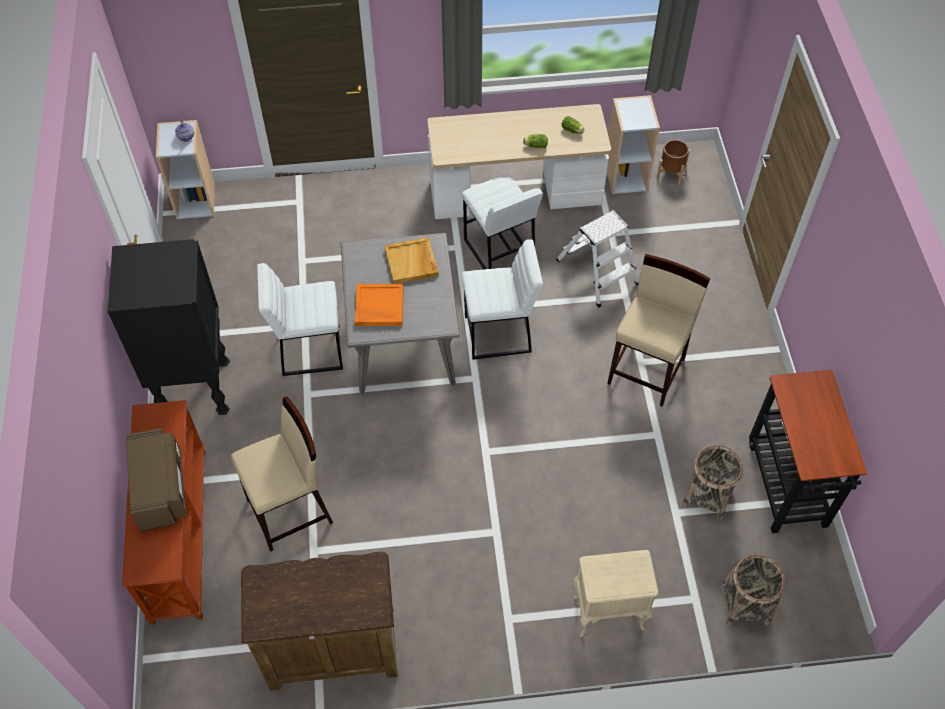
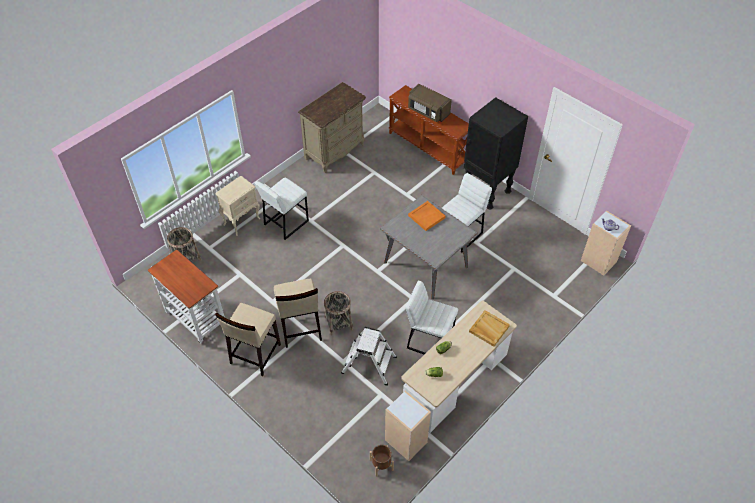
camera: 140 degrees right, 5 degrees down
(291, 511) = (397, 178): beige stool -> beige stool (255, 354)
(412, 262) = (435, 244): beige tray -> beige tray (488, 329)
(499, 333) = (386, 298): white chair -> white chair (285, 223)
(707, 496) = (230, 290): basket -> basket (338, 322)
(787, 486) = (195, 318): black cart -> white cart

